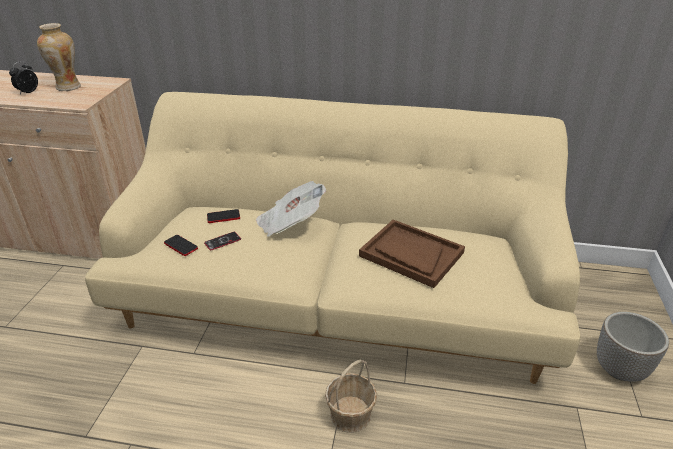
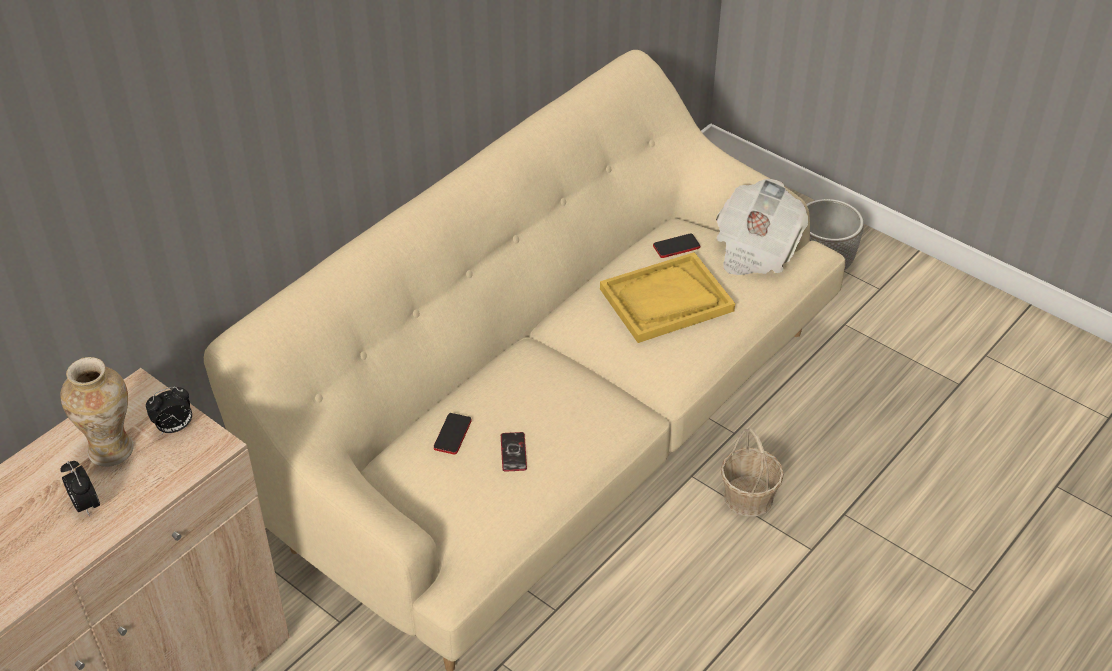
camera: 60 degrees left, 10 degrees up
(89, 94) = (174, 428): none -> alarm clock
(181, 246) = (490, 497): phone -> phone (676, 246)
(290, 223) = (522, 375): newspaper -> newspaper (755, 249)
(411, 254) = (666, 300): brown tray -> yellow tray

